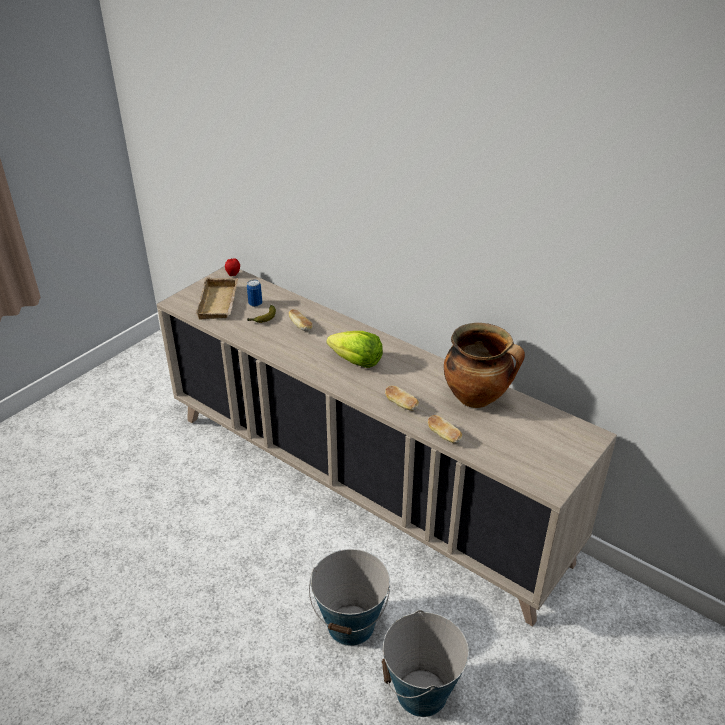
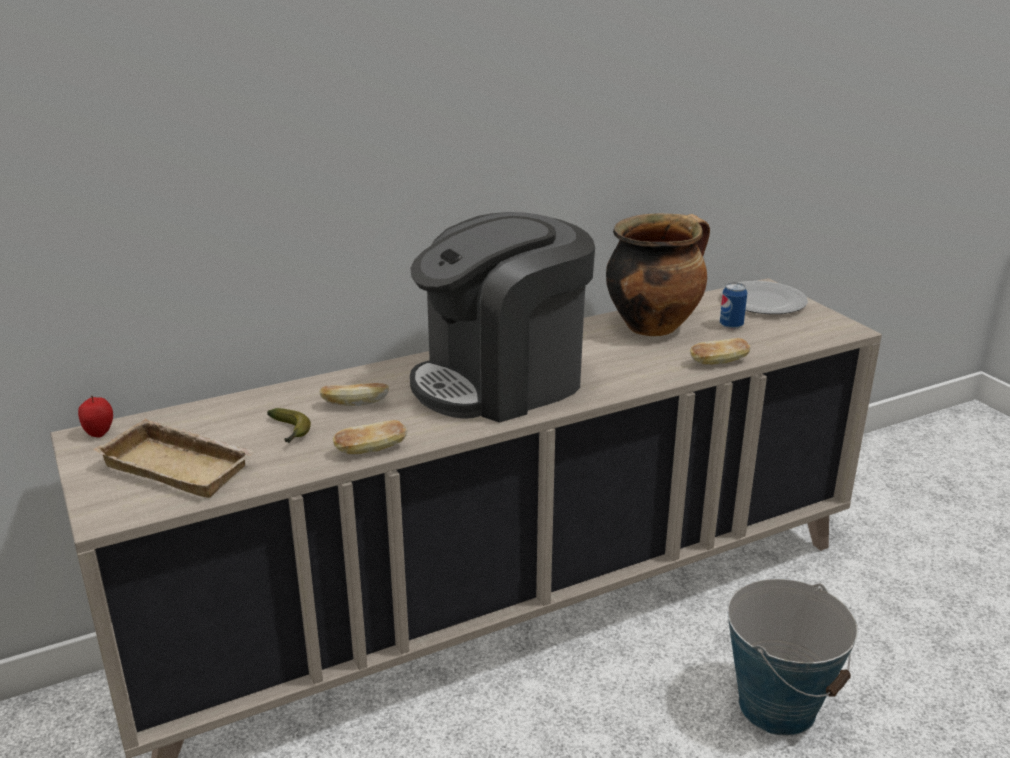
camera: 65 degrees left, 10 degrees down
(255, 304) = (233, 430): can -> can (731, 325)
(356, 362) = (501, 381): lettuce -> coffee machine
(401, 405) = (632, 374): bread -> bread (371, 450)
(421, 693) = (911, 672): bucket -> none
(565, 438) = (763, 301): none -> plate

